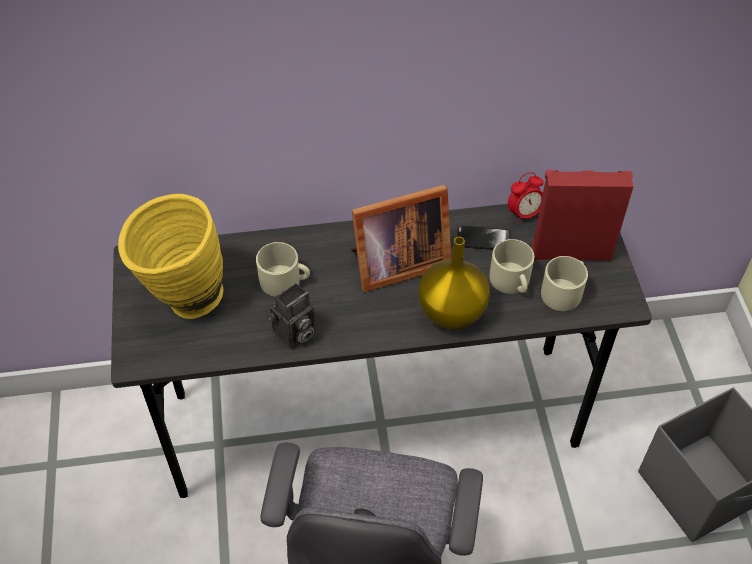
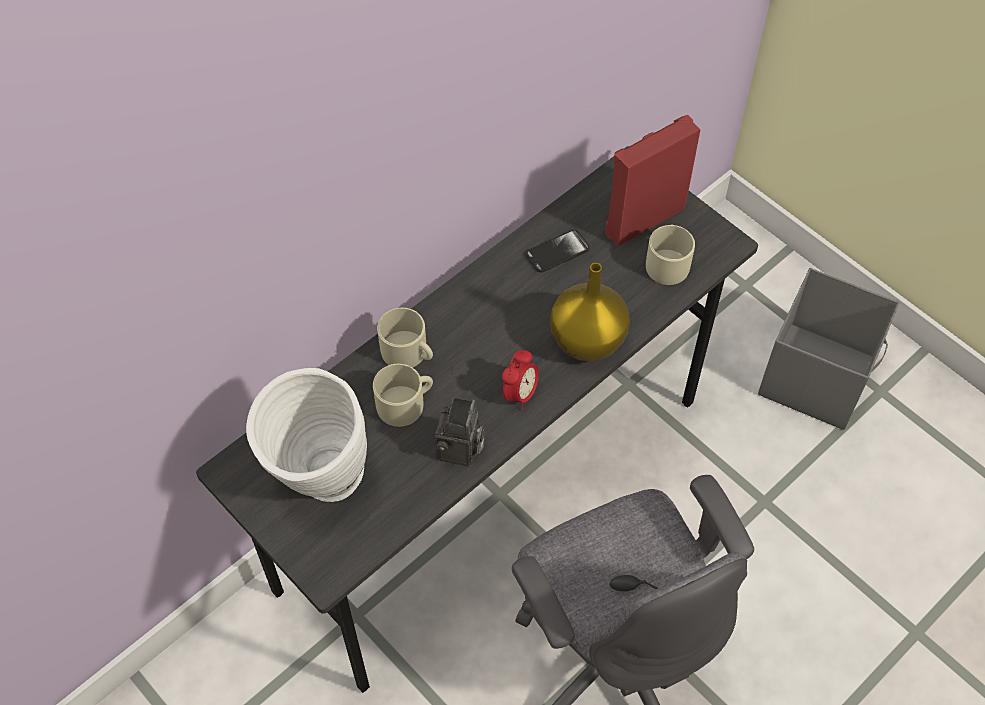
camera: 35 degrees left, 5 degrees up
(182, 300) = (320, 484): yellow vase -> white vase
(395, 264) = (496, 323): picture frame -> none
(511, 282) = (615, 279): beige mug -> beige mug (408, 353)
(524, 214) = (574, 206): alarm clock -> alarm clock (520, 394)

